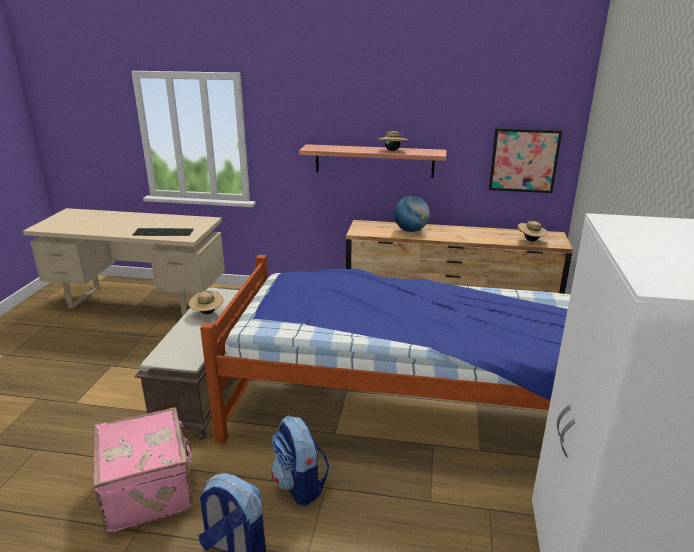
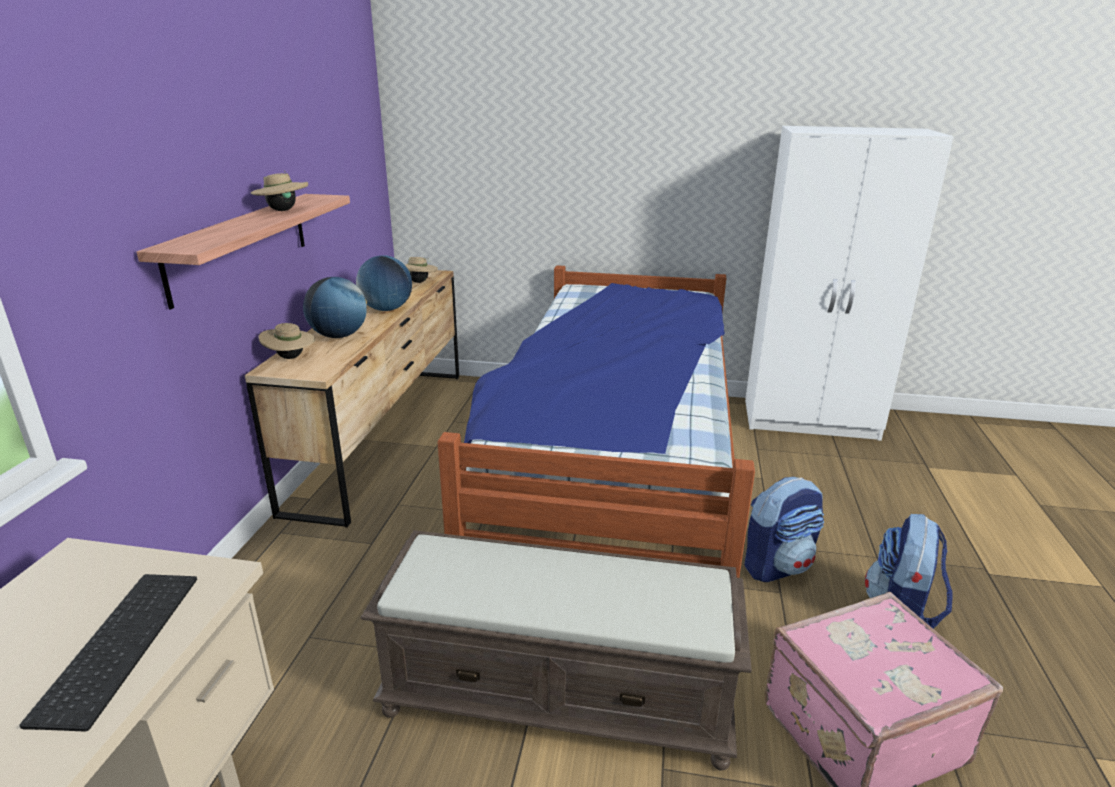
camera: 90 degrees left, 0 degrees up
(207, 313) = (513, 585): beige hat -> beige hat (290, 358)
(463, 237) = (386, 309): none -> globe
(523, 160) = (359, 186): picture -> none

